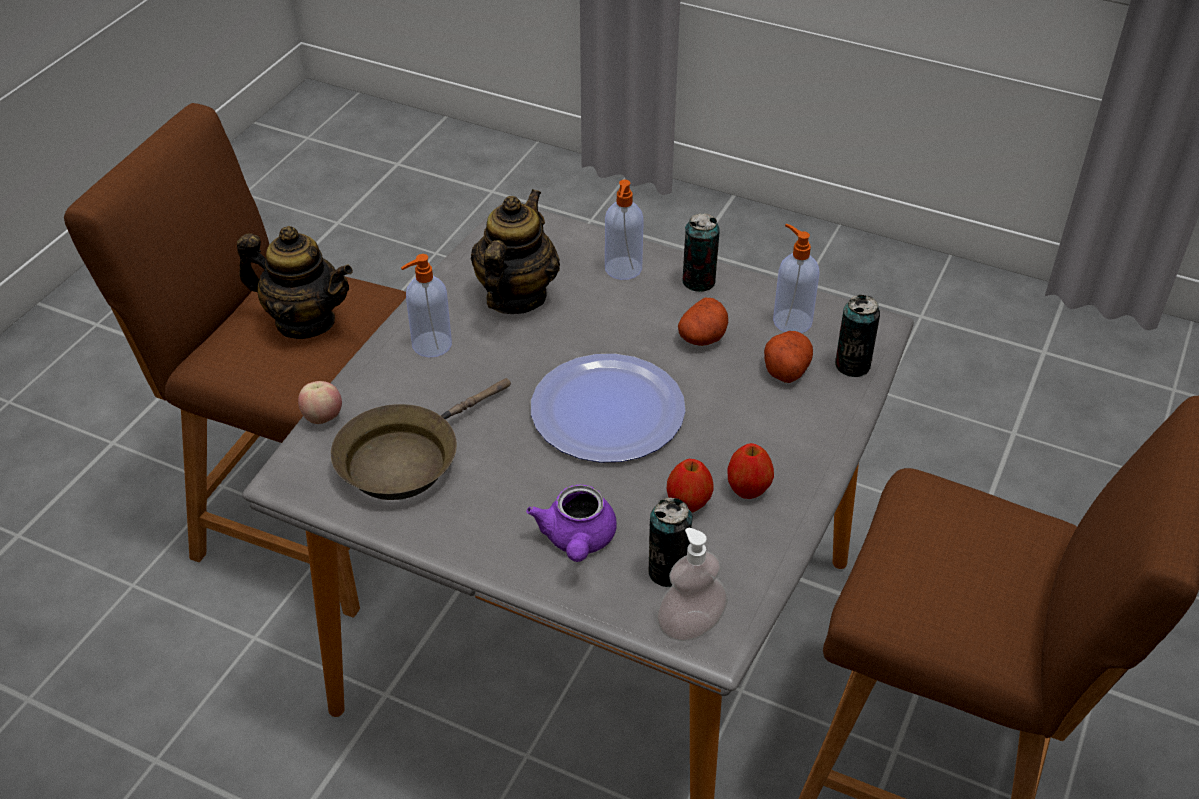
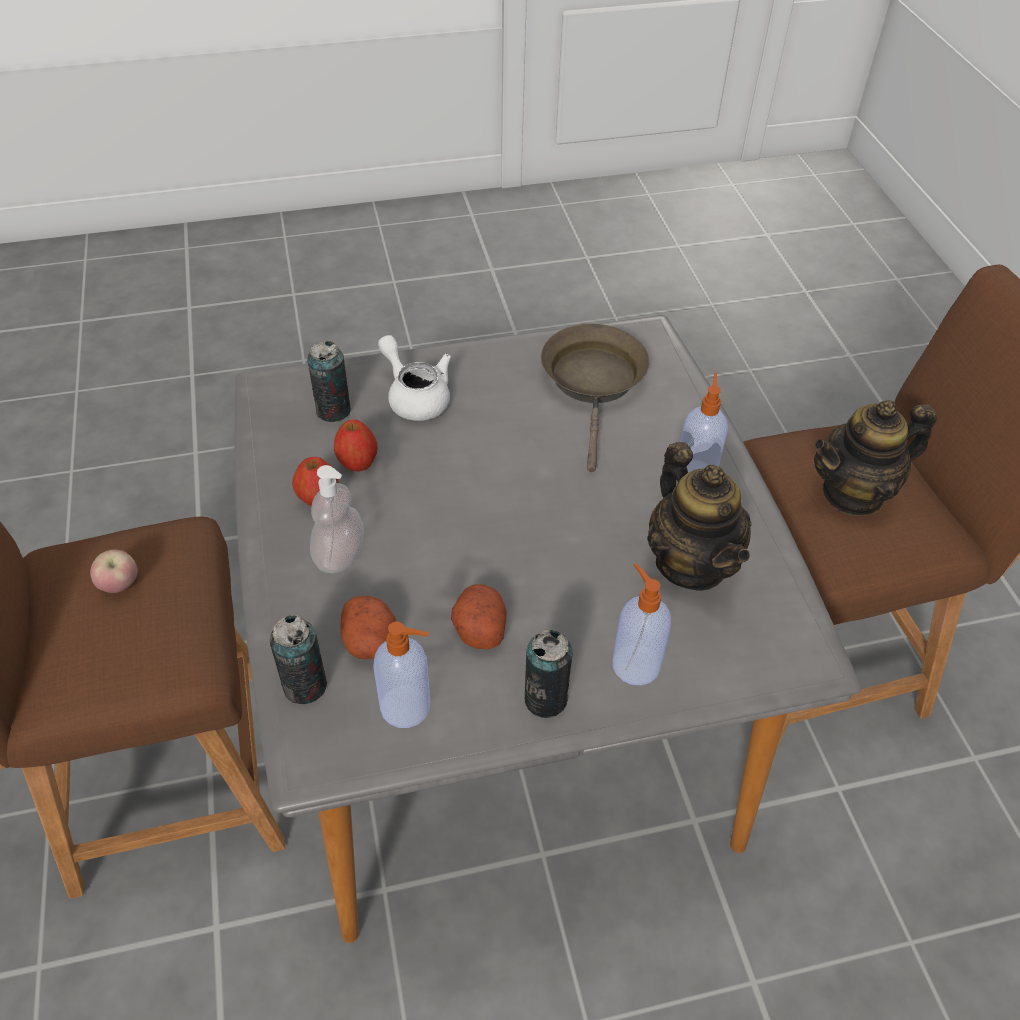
camera: 140 degrees right, 5 degrees up
(322, 418) = (686, 377): apple -> apple (120, 585)
(577, 541) = (415, 396): purple teapot -> white teapot
(608, 411) = (491, 501): plate -> none
(691, 625) = (290, 388): soap dispenser -> soap dispenser (340, 555)

